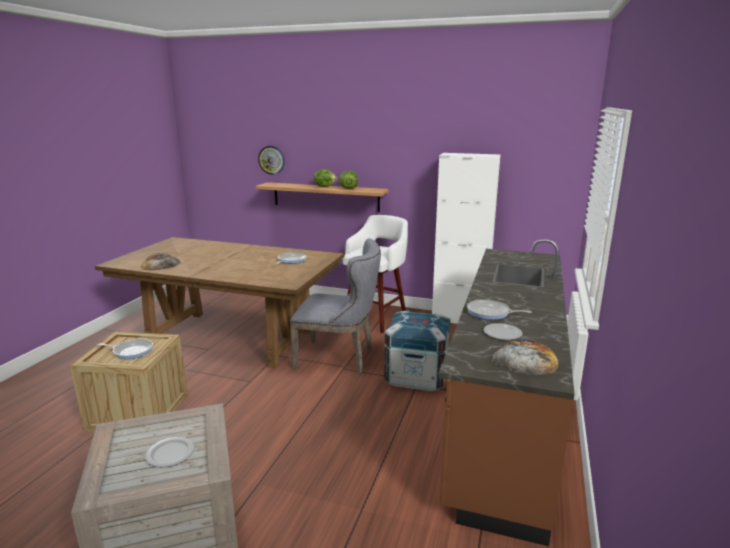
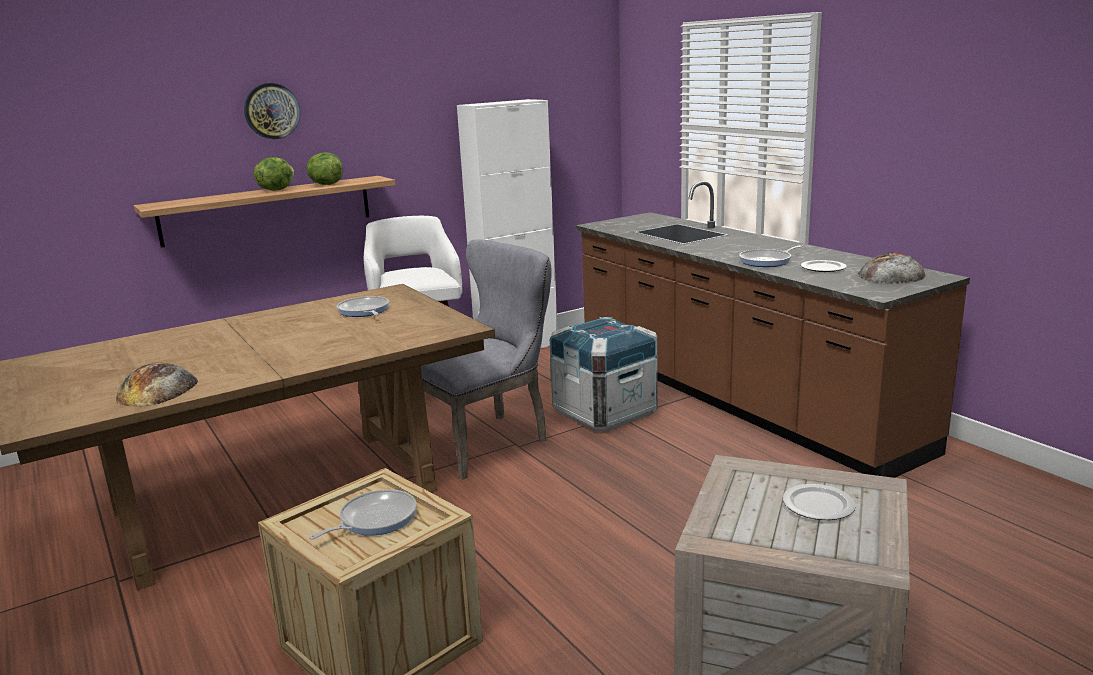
camera: 50 degrees left, 0 degrees up
(271, 160) = (138, 157): wall clock -> wall clock (272, 111)

